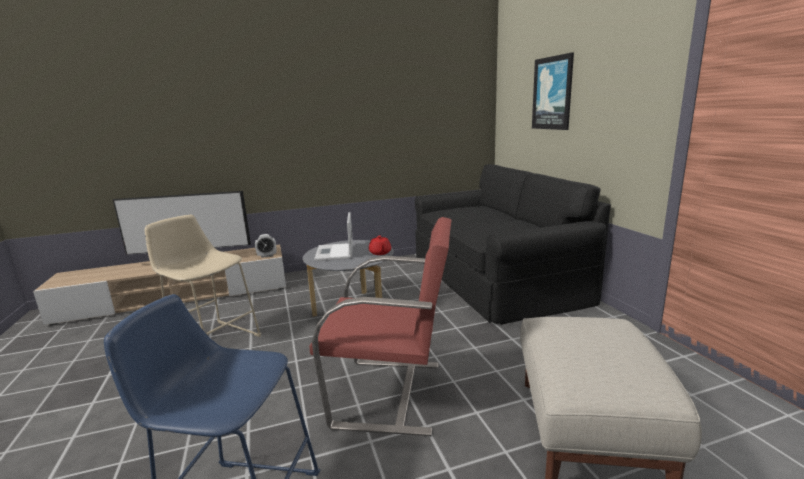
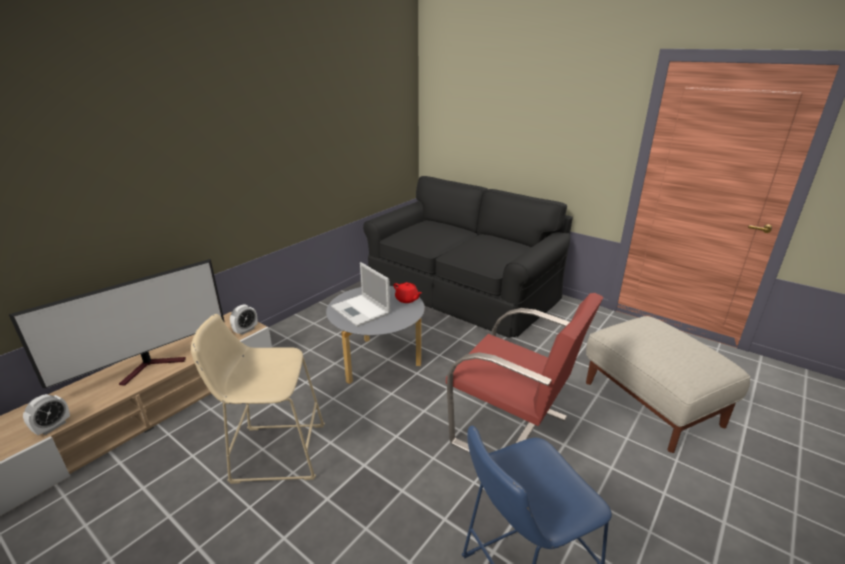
camera: 35 degrees left, 10 degrees up
(113, 277) = (52, 427): none -> alarm clock
(390, 393) = (511, 430): red armchair -> red armchair turned 60 degrees clockwise
(552, 93) = (502, 112): picture -> none

